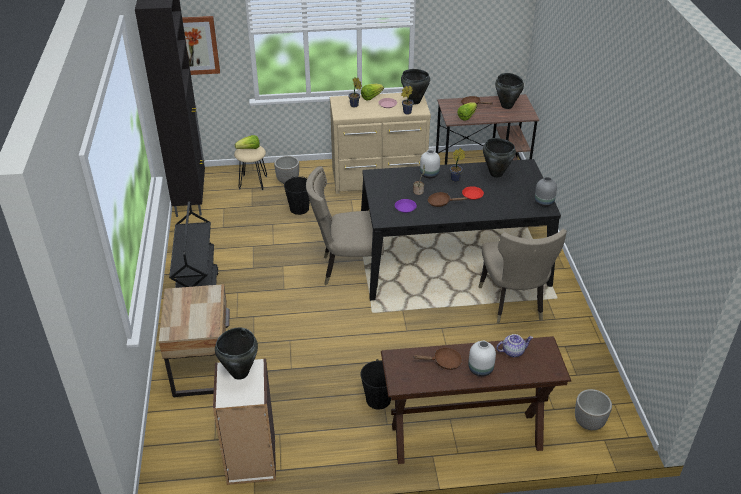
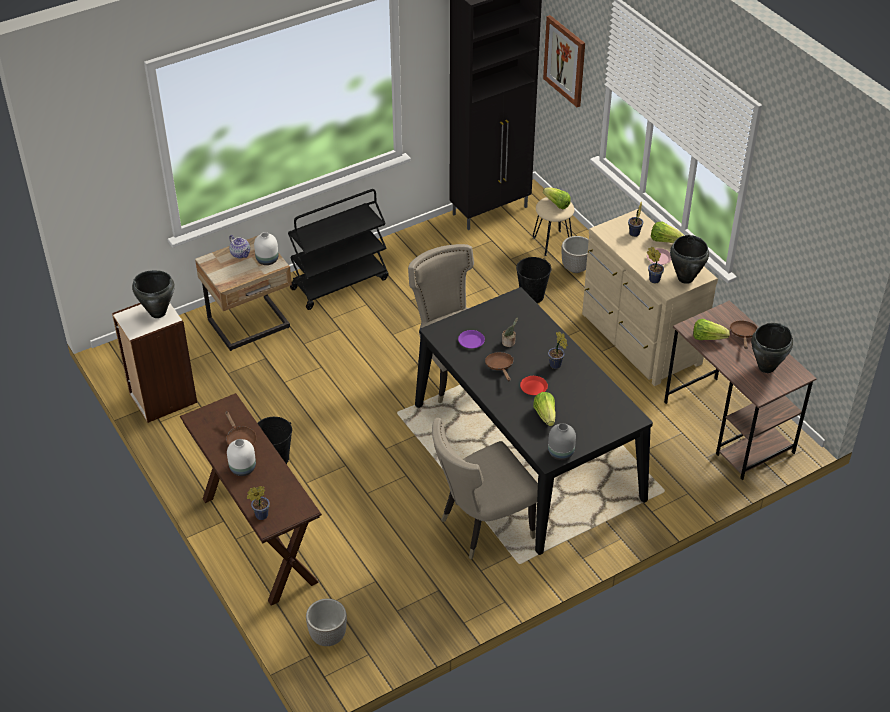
camera: 65 degrees right, 5 degrees up
(429, 174) = (549, 341): white vase -> white vase (268, 260)
(496, 174) = (592, 396): black cooking pot -> none
(503, 198) = (545, 415): none -> lettuce
(513, 351) = (280, 486): teapot -> teapot (241, 254)
(542, 373) = (260, 516): none -> potted plant

